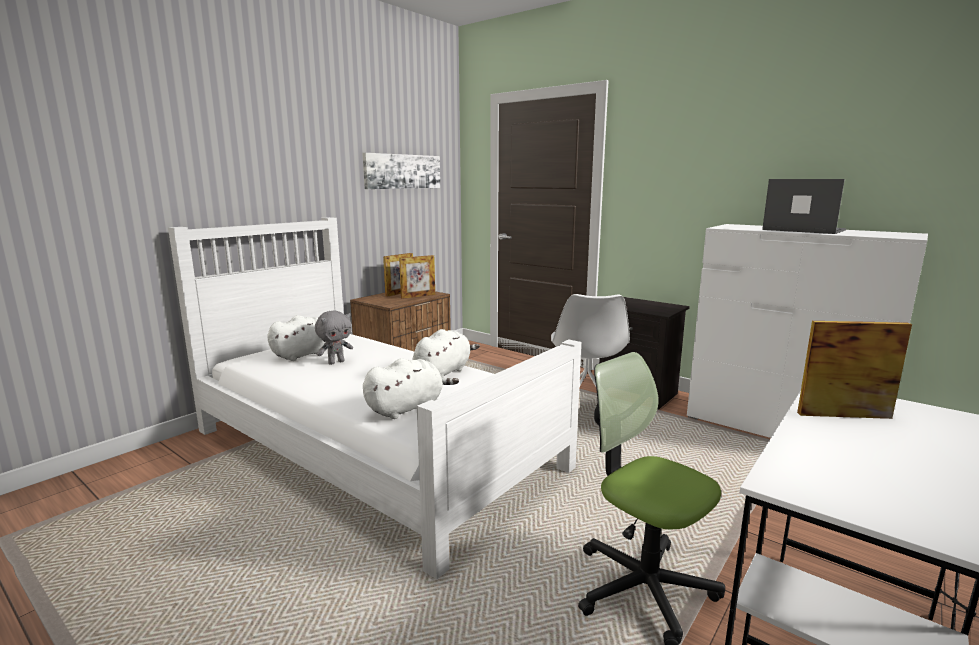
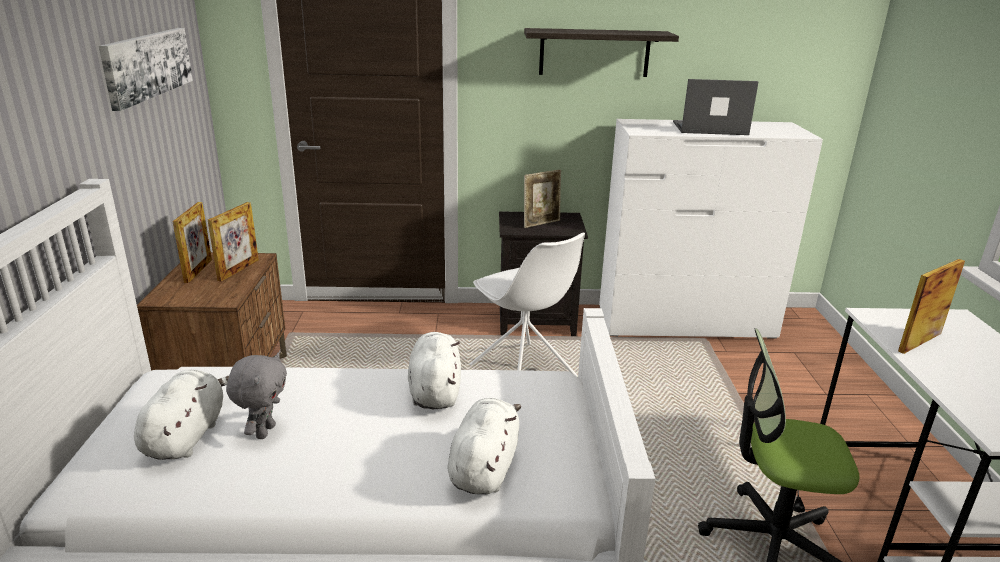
camera: 40 degrees left, 10 degrees up
(643, 306) = (541, 223): none -> picture frame
(709, 167) = (594, 52): none -> shelf

